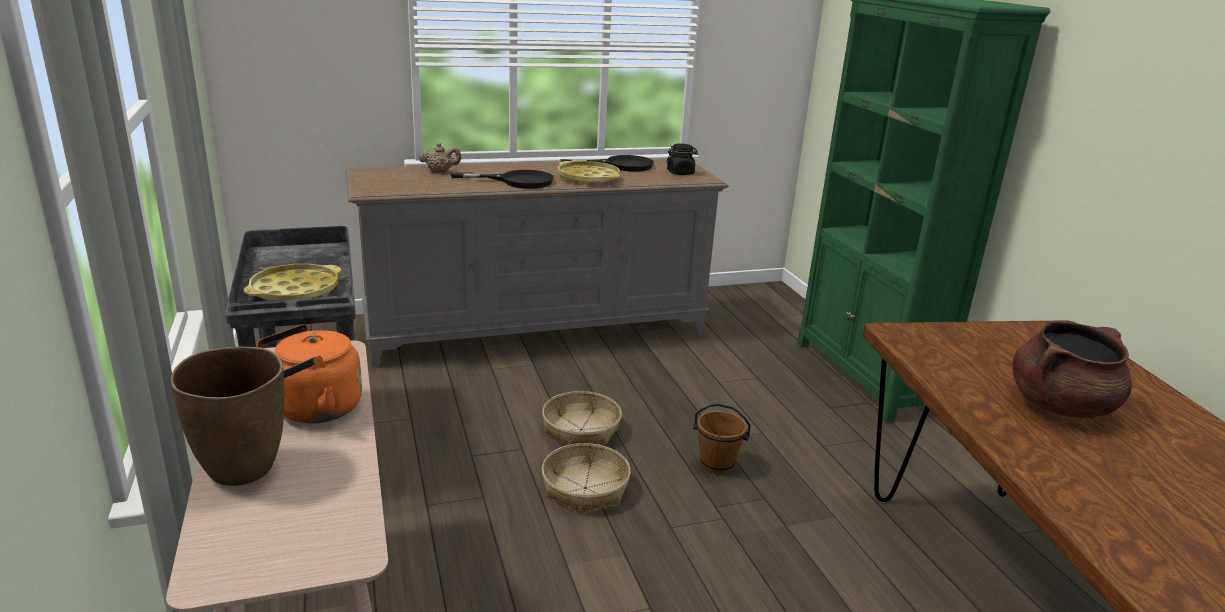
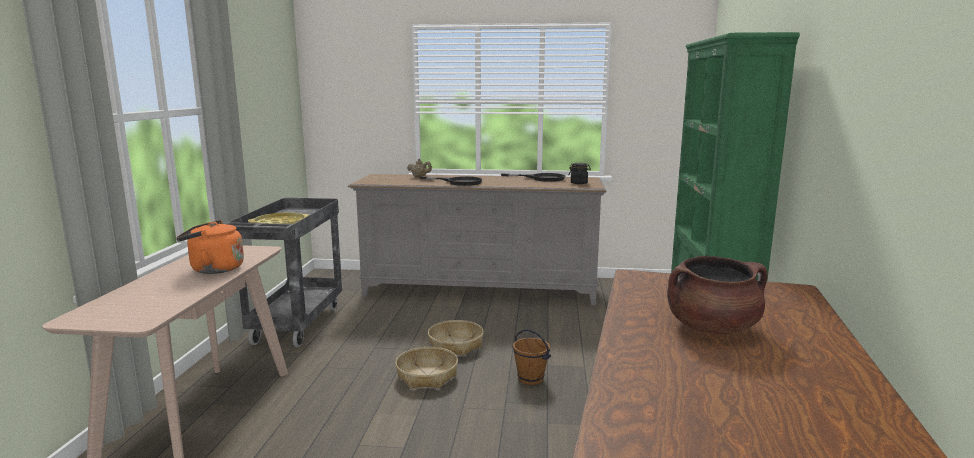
camera: 25 degrees right, 10 degrees down
(243, 469) = (147, 286): brown vase -> none
(588, 178) = (508, 183): yellow tray -> none

